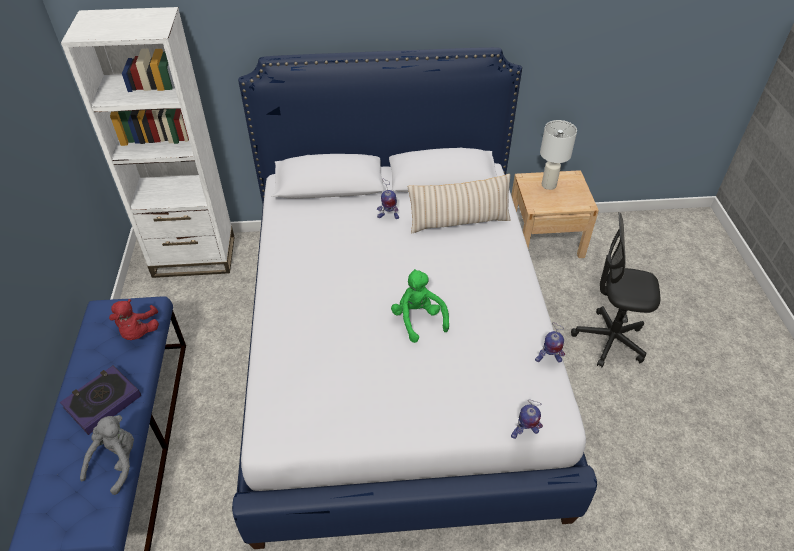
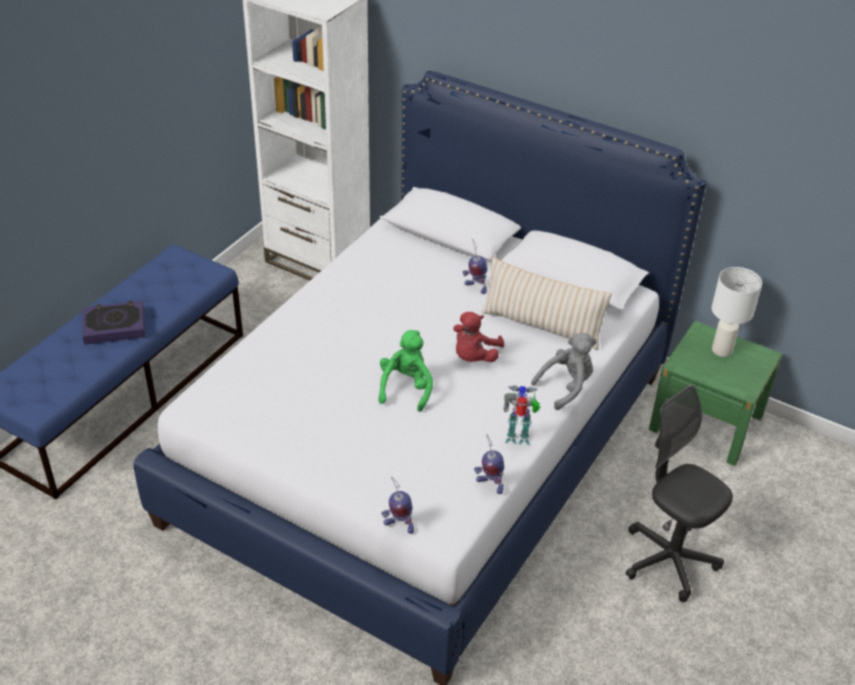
camera: 35 degrees right, 5 degrees down
(117, 462) = (86, 375): grey plush toy -> grey plush toy (566, 387)
(138, 332) = (186, 287): red plush toy -> red plush toy (474, 357)
(530, 313) = (519, 439): none -> toy robot
(544, 239) = (706, 422): beige nightstand -> green nightstand

